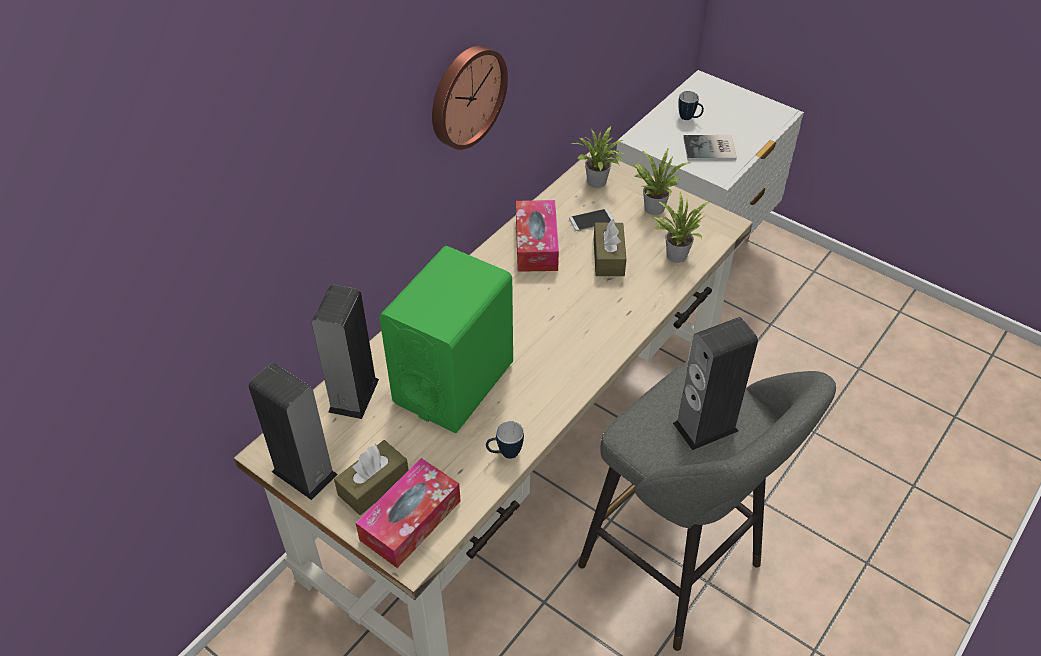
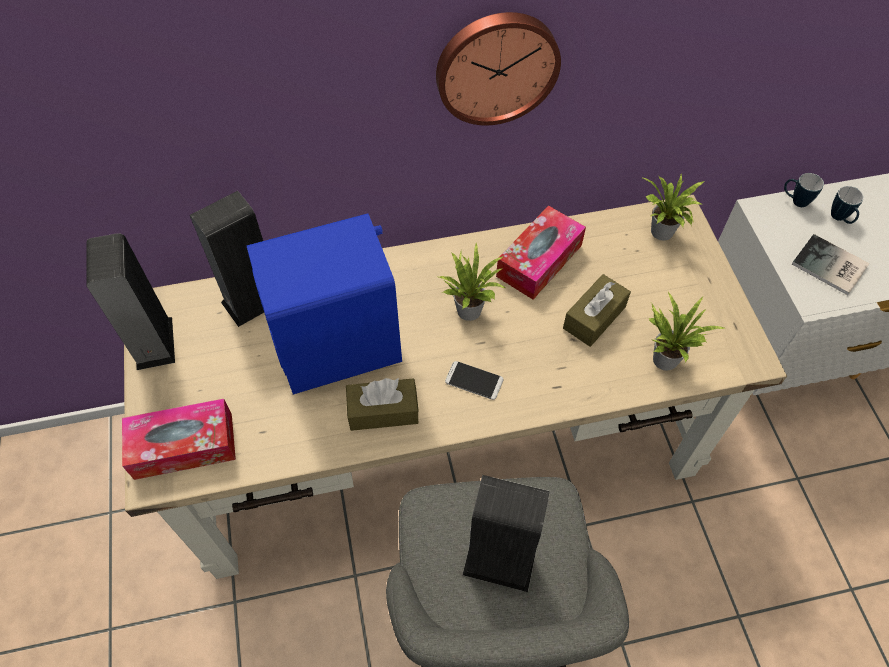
camera: 40 degrees right, 10 degrees up
(373, 485) = (189, 392): brown tissue box -> brown tissue box (383, 411)
(454, 382) = (338, 346): green speaker -> blue speaker
(504, 453) = (311, 444): mug -> mug (795, 201)
(591, 220) = (616, 269): phone -> phone (474, 380)
(653, 207) = (693, 293): potted plant -> potted plant (470, 308)

